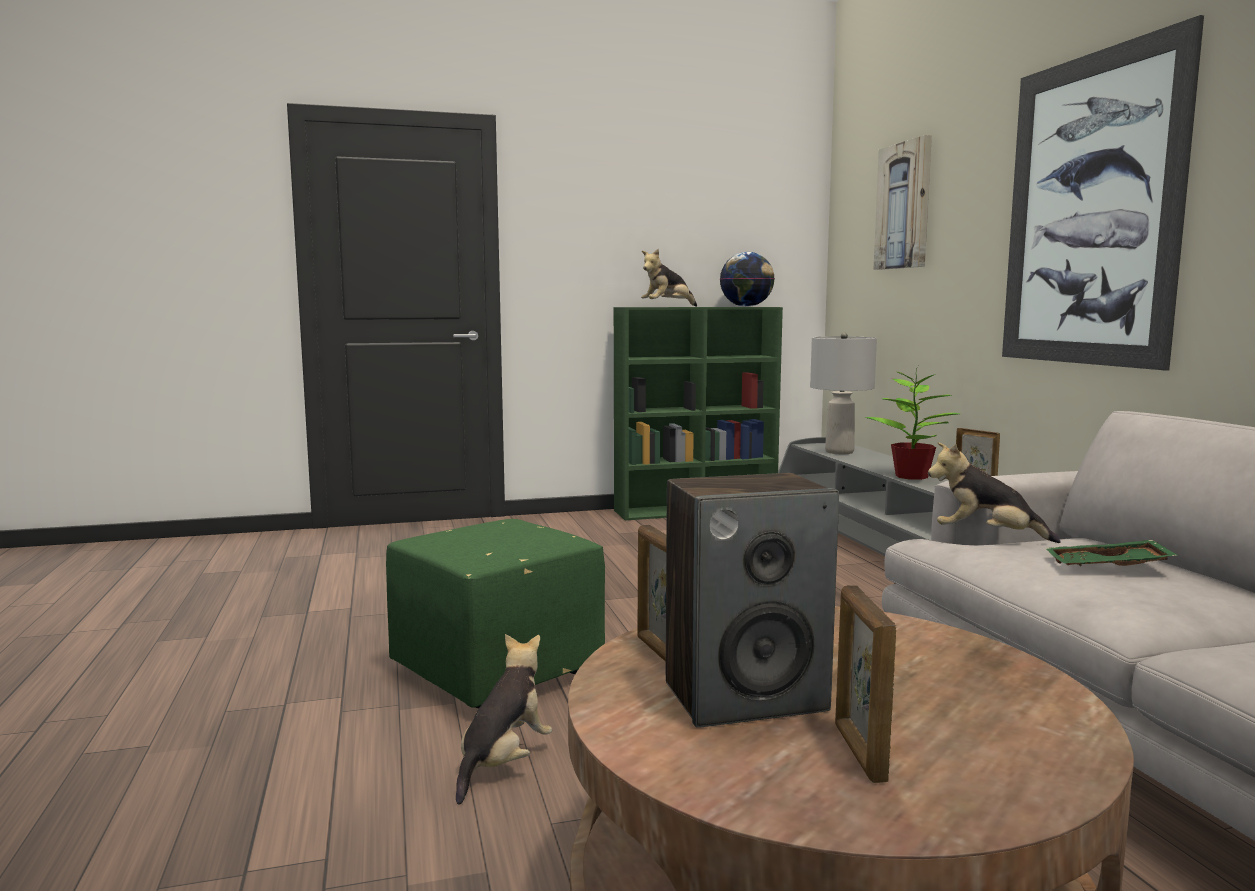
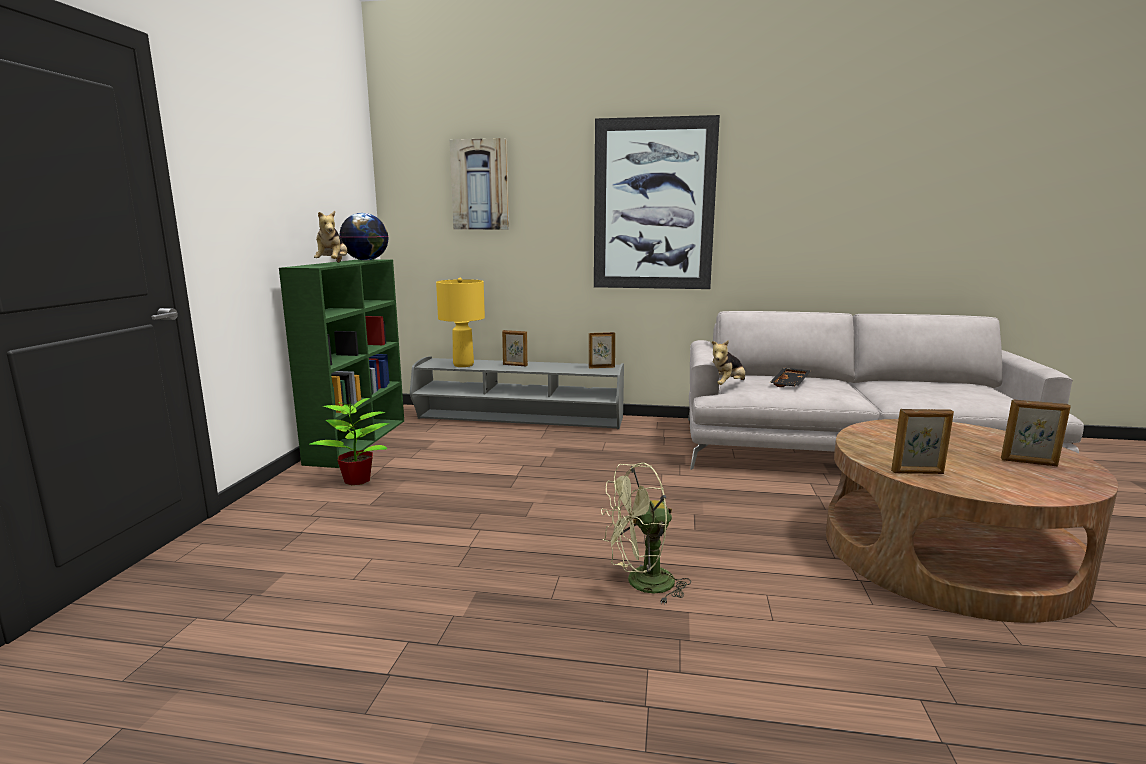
camera: 65 degrees left, 5 degrees up
(498, 672) = (641, 584): green ottoman -> green fan
(504, 762) = (793, 607): plush toy -> none
(745, 696) = (975, 468): speaker -> none
(839, 452) = (463, 365): grey table lamp -> yellow table lamp
(887, 463) = (515, 365): none -> picture frame
(912, 476) = (556, 369): potted plant -> potted plant (358, 480)
(1108, 567) = (790, 383): green tray -> black tray

